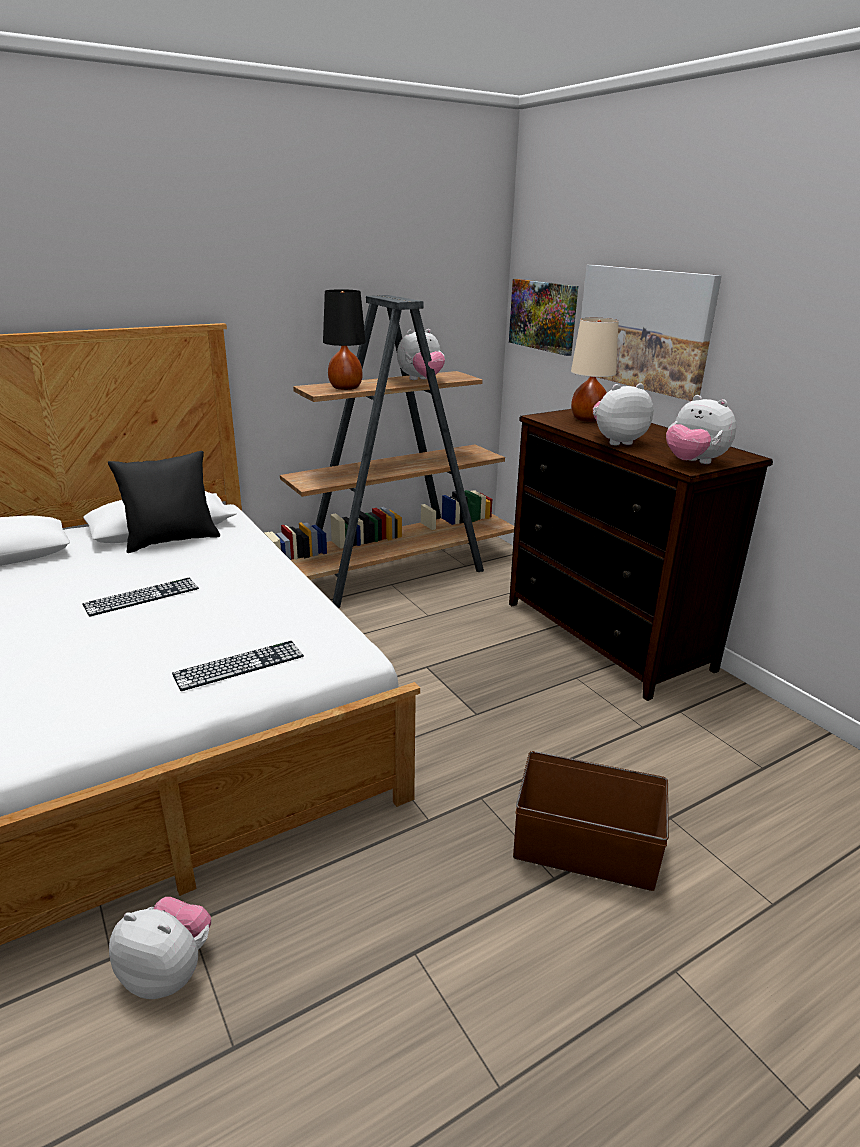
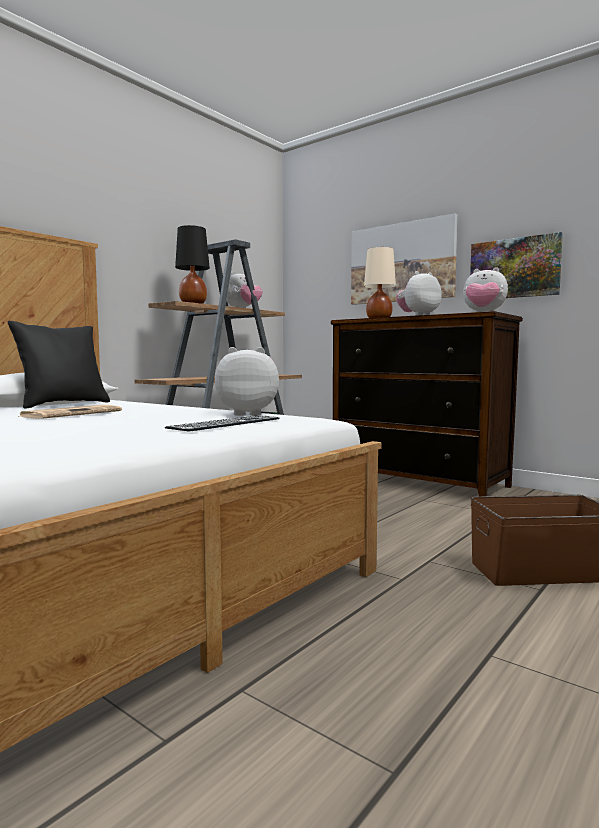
camera: 20 degrees left, 20 degrees down
(142, 596) = (72, 413): keyboard -> newspaper
(168, 971) = (251, 733): plush toy -> plush toy (247, 414)
(543, 315) = (316, 275): picture -> picture (514, 268)

